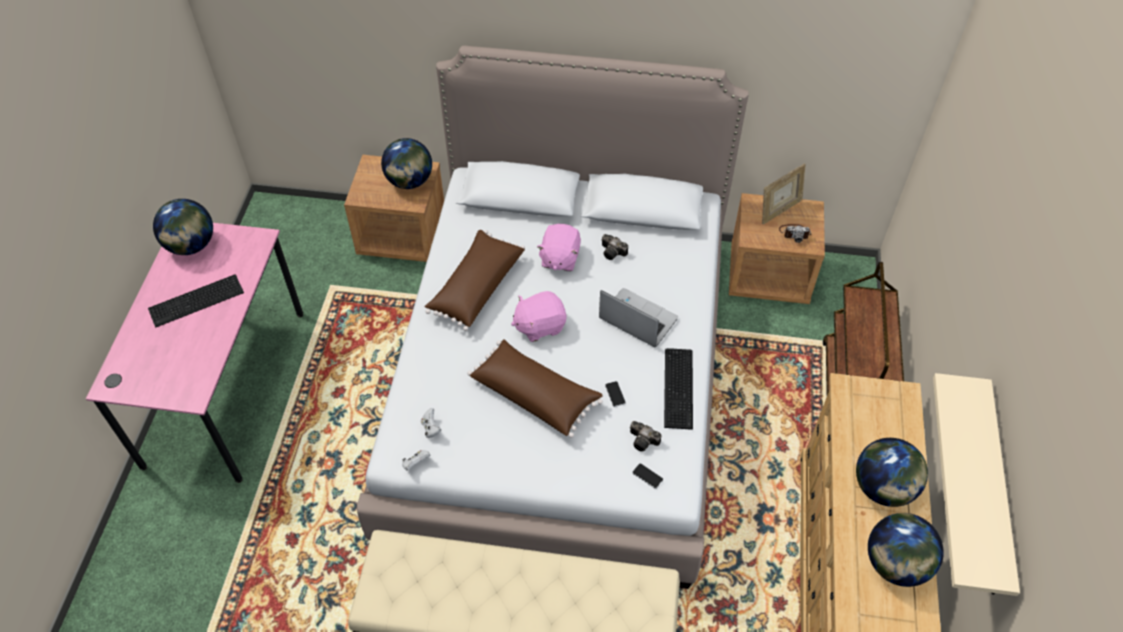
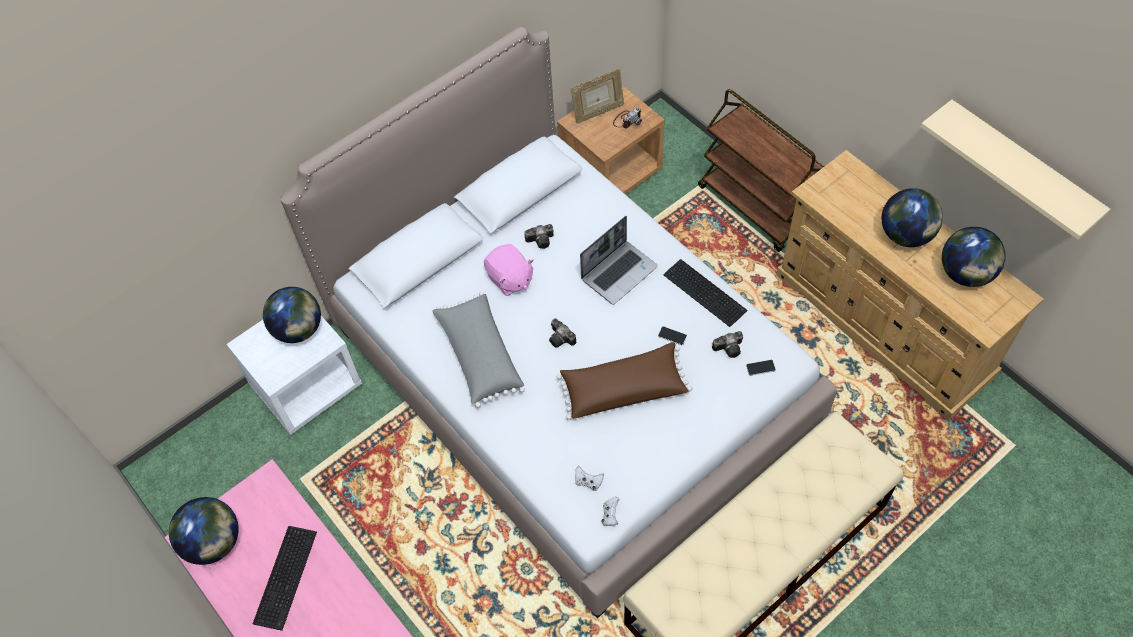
camera: 45 degrees left, 5 degrees up
(403, 236) = (307, 386): brown nightstand -> white nightstand
(475, 287) = (479, 356): brown pillow -> grey pillow
(539, 325) = (562, 339): pink plush toy -> camera
(636, 319) = (619, 272): laptop -> laptop turned 150 degrees clockwise
(779, 211) = (598, 112): picture frame -> picture frame turned 60 degrees clockwise

